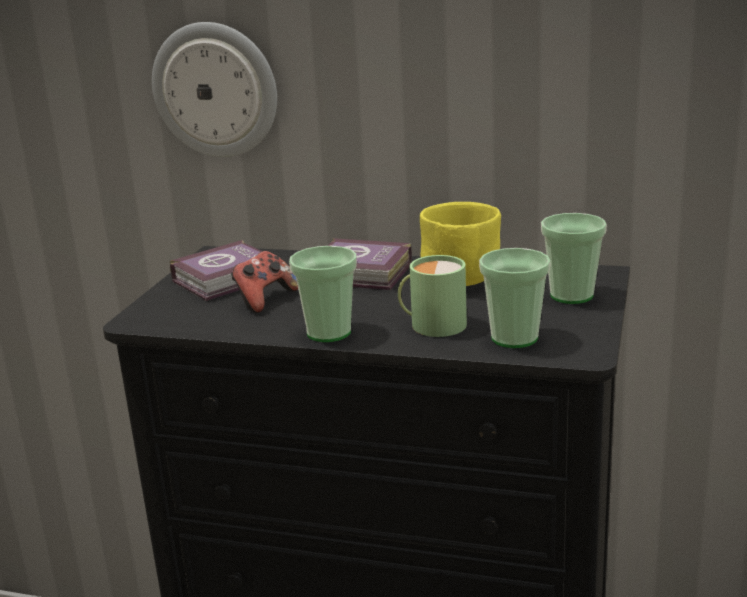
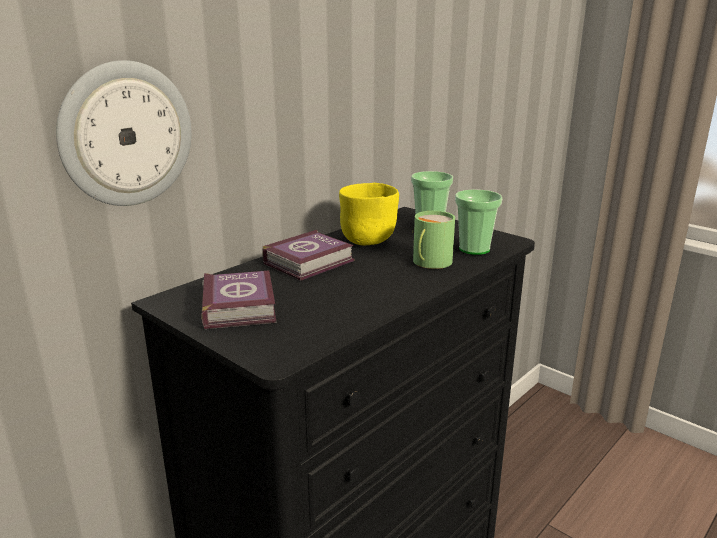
camera: 65 degrees left, 0 degrees up
(264, 299) = (309, 300): game controller -> none
(329, 332) = (405, 292): cup -> none

